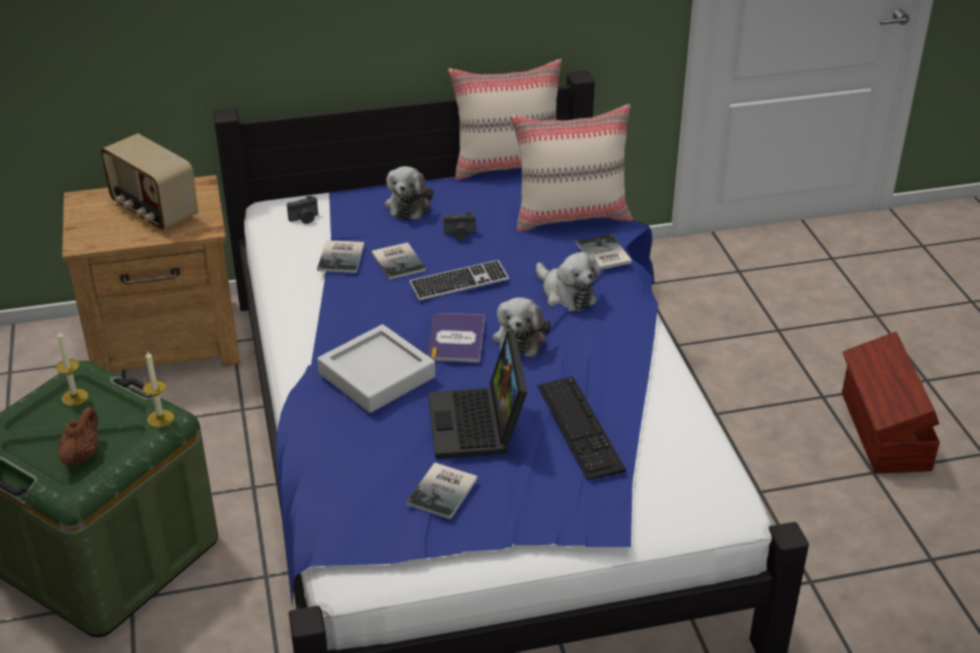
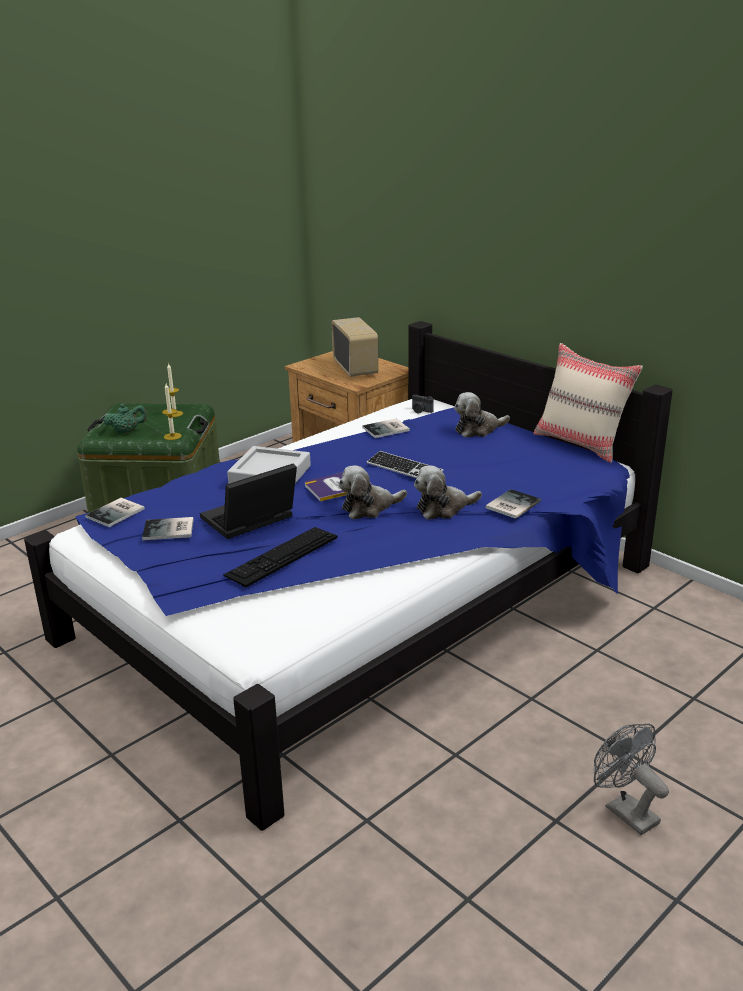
camera: 60 degrees right, 10 degrees down
(82, 455) = (127, 431): brown teapot -> green teapot
(153, 211) = (356, 369): radio -> radio turned 150 degrees clockwise
(399, 261) = (408, 446): book -> book (117, 513)
(460, 234) = (465, 453): camera -> none
(566, 294) = (443, 508): plush toy -> plush toy turned 45 degrees clockwise
(571, 216) = (548, 482): beige pillow -> none
(883, 431) = (625, 810): brown storage box -> grey fan

